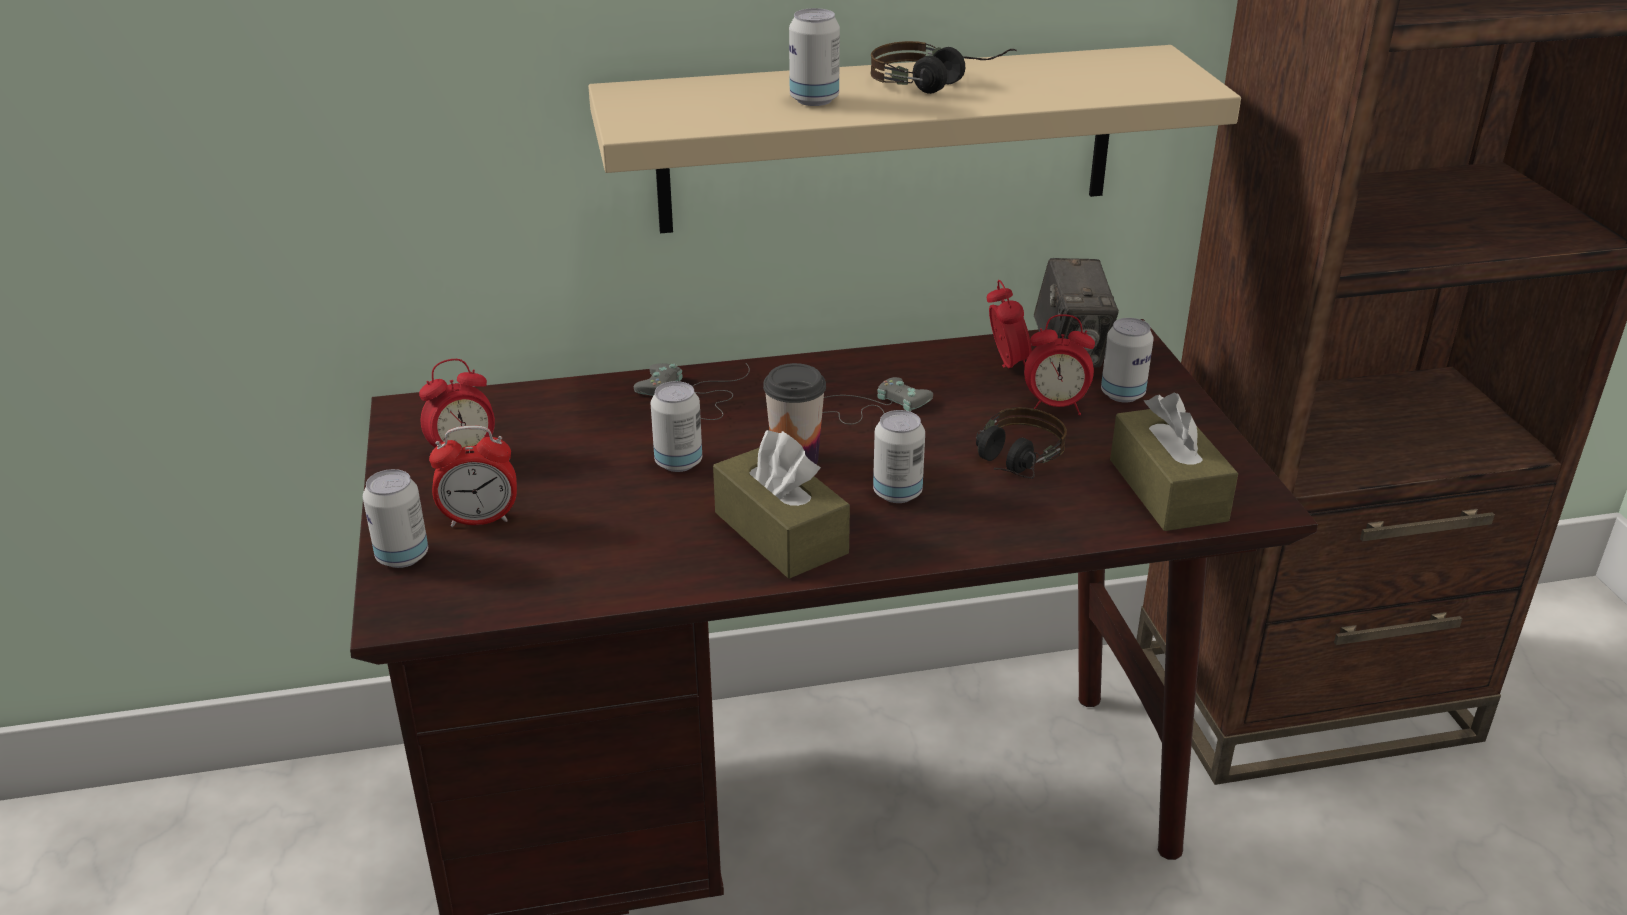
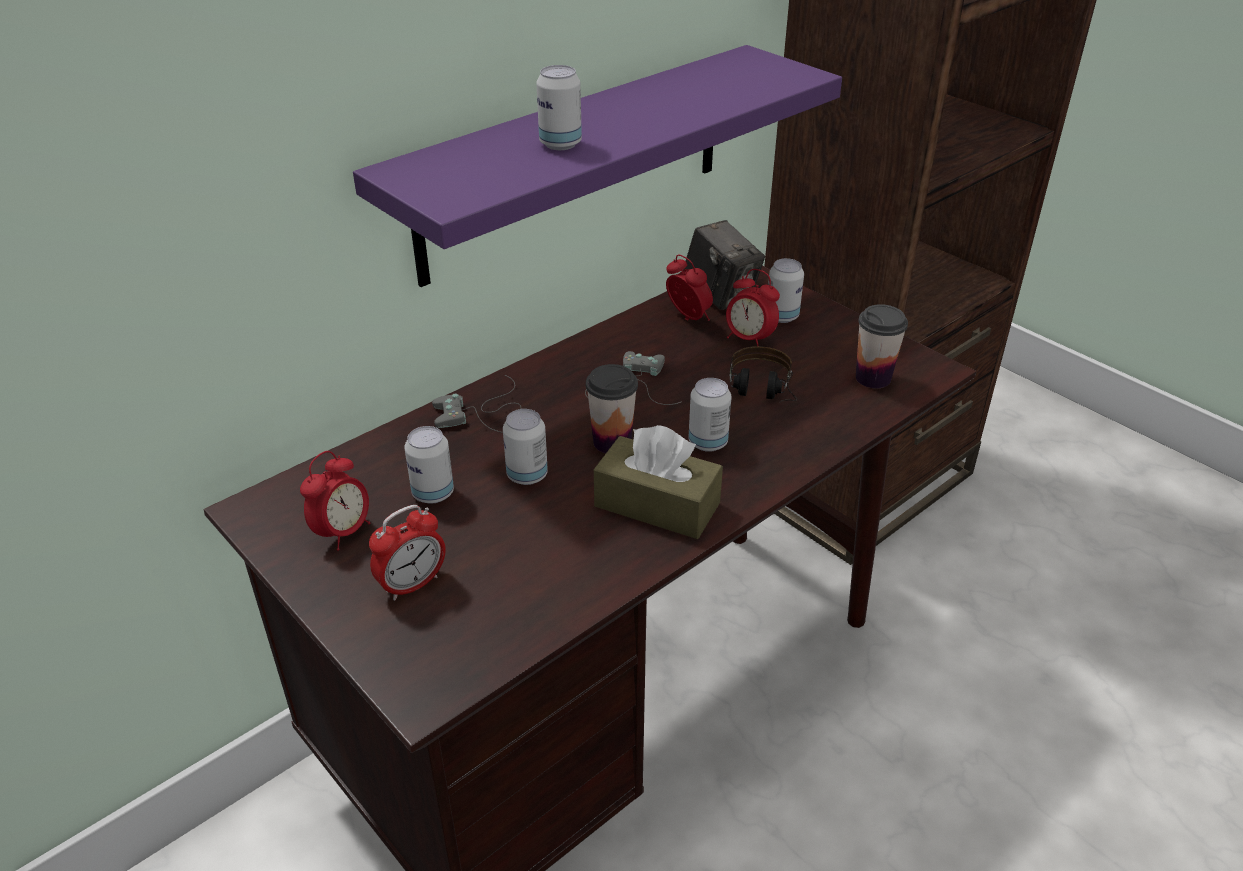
camera: 30 degrees left, 5 degrees up
(402, 556) = (377, 644): can -> can (433, 493)
(888, 139) = (575, 163): beige shelf -> purple shelf
(939, 85) = (635, 111): headphones -> none
(1055, 407) = (749, 340): alarm clock -> alarm clock turned 60 degrees clockwise
(1167, 490) = (873, 378): brown tissue box -> cup

